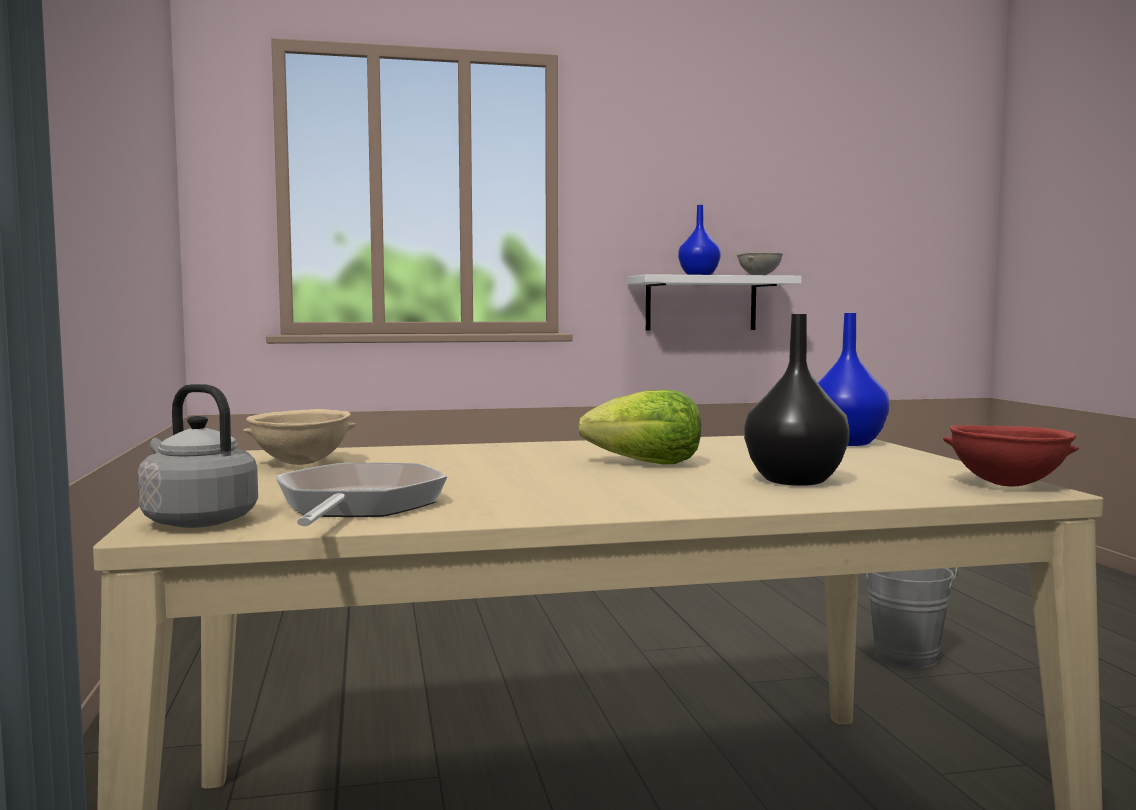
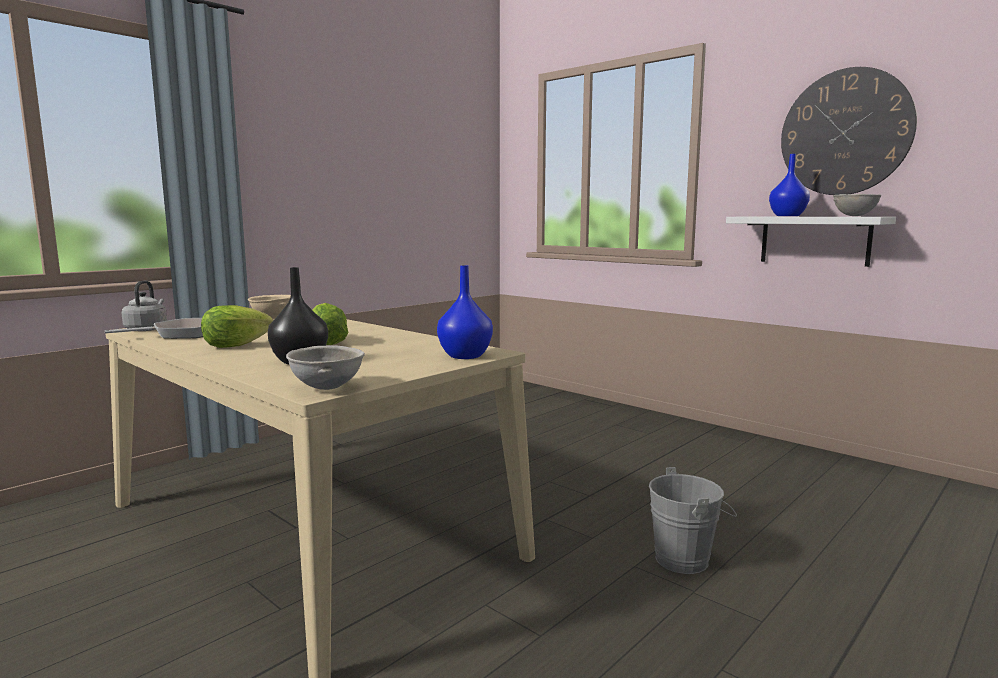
camera: 55 degrees right, 5 degrees up
(583, 492) = (235, 346): none -> lettuce
(722, 187) = (845, 132): none -> wall clock
(1007, 485) = (328, 388): red bowl -> grey bowl

